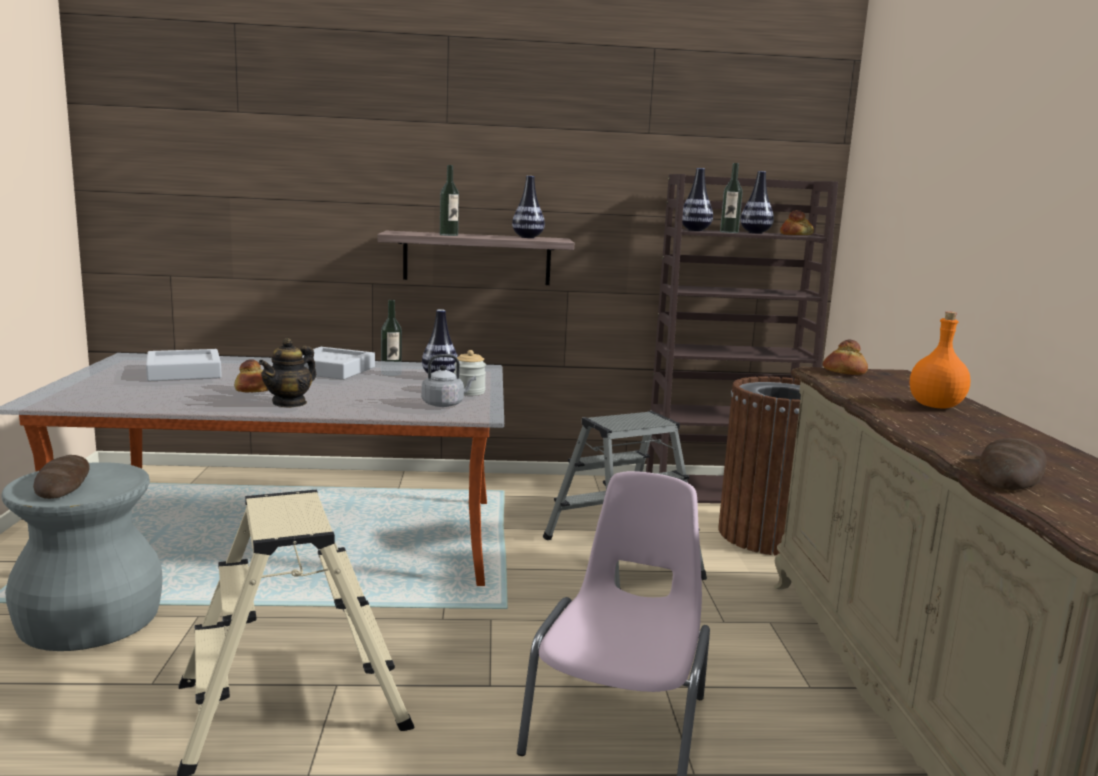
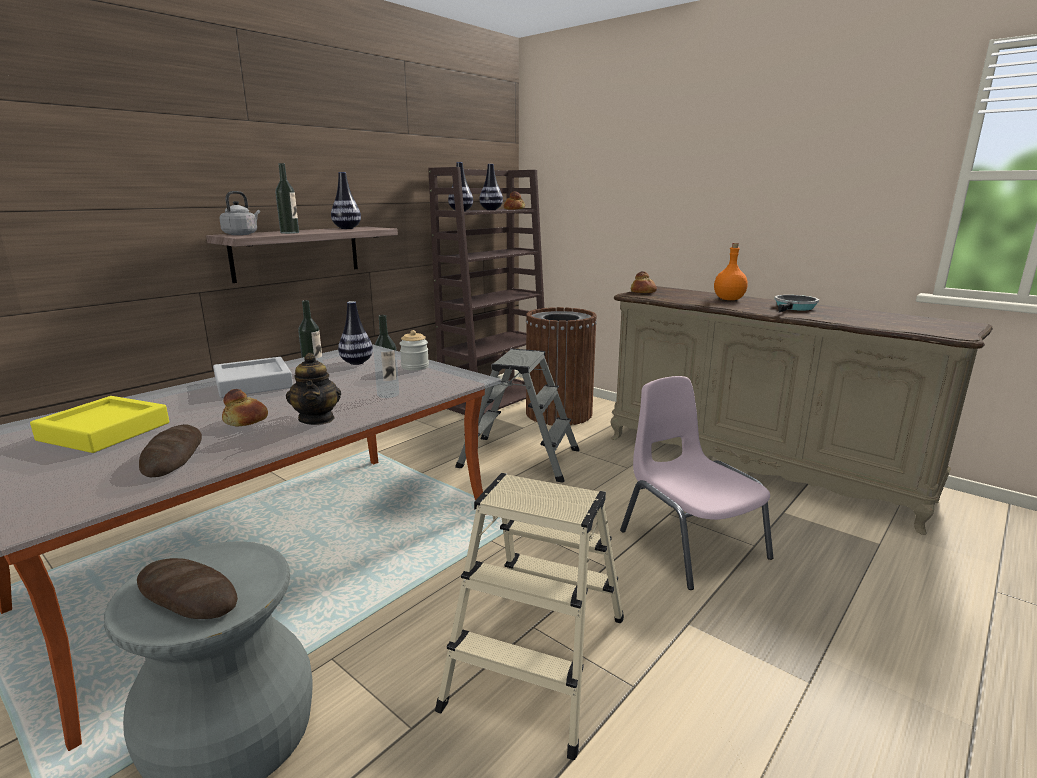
camera: 45 degrees left, 5 degrees up
(184, 372) = (105, 431): grey tray -> yellow tray
(445, 404) = (429, 380): grey kettle -> grey kettle (242, 234)
(729, 232) = (482, 210): bottle -> bottle (388, 394)
(993, 439) = (794, 308): none -> frying pan
(1010, 473) = (851, 319): bread -> bread (173, 456)

